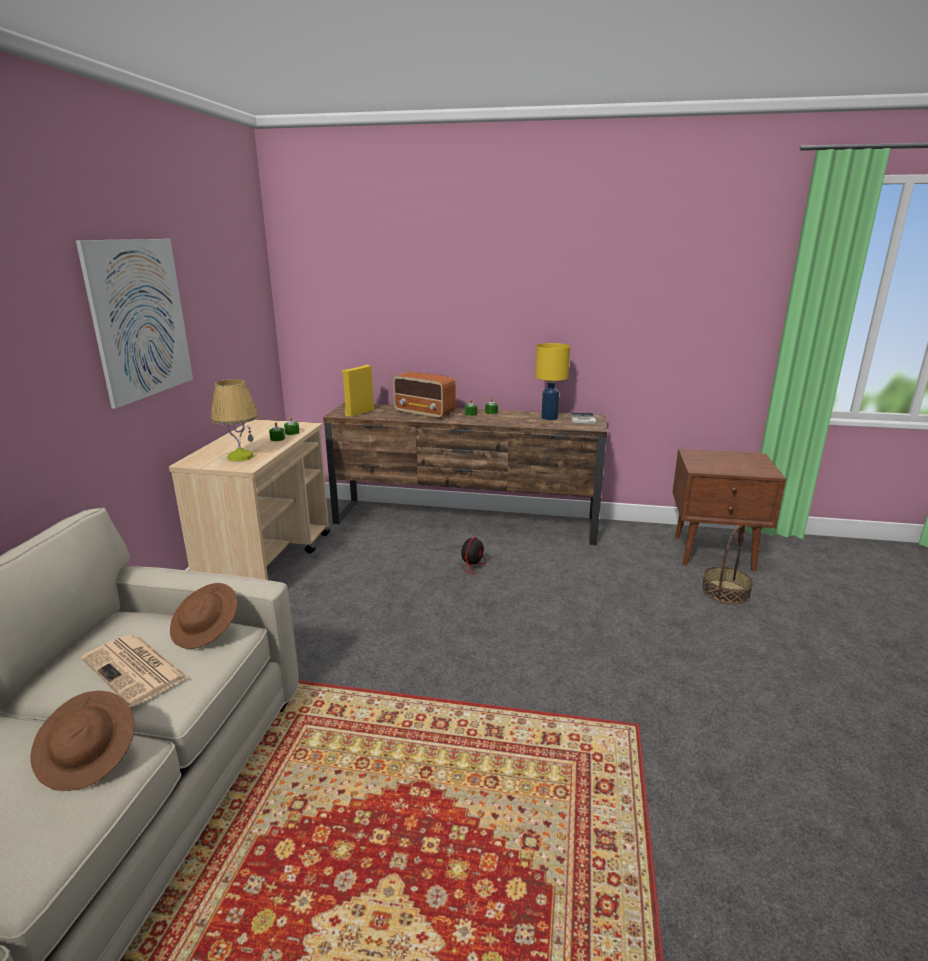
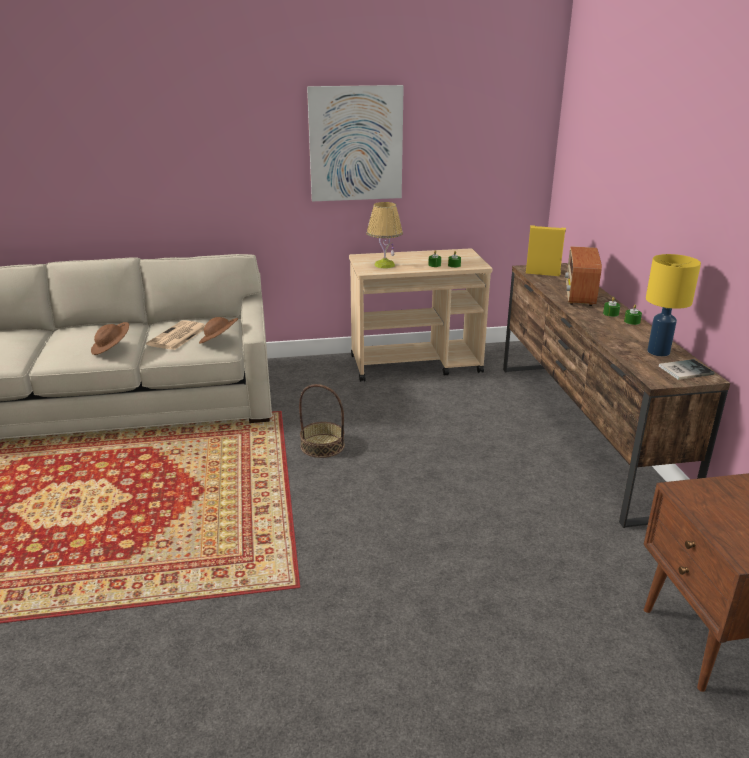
camera: 70 degrees right, 5 degrees up
(467, 561) = (500, 449): fan -> none
(725, 591) = (603, 653): basket -> basket (322, 445)

